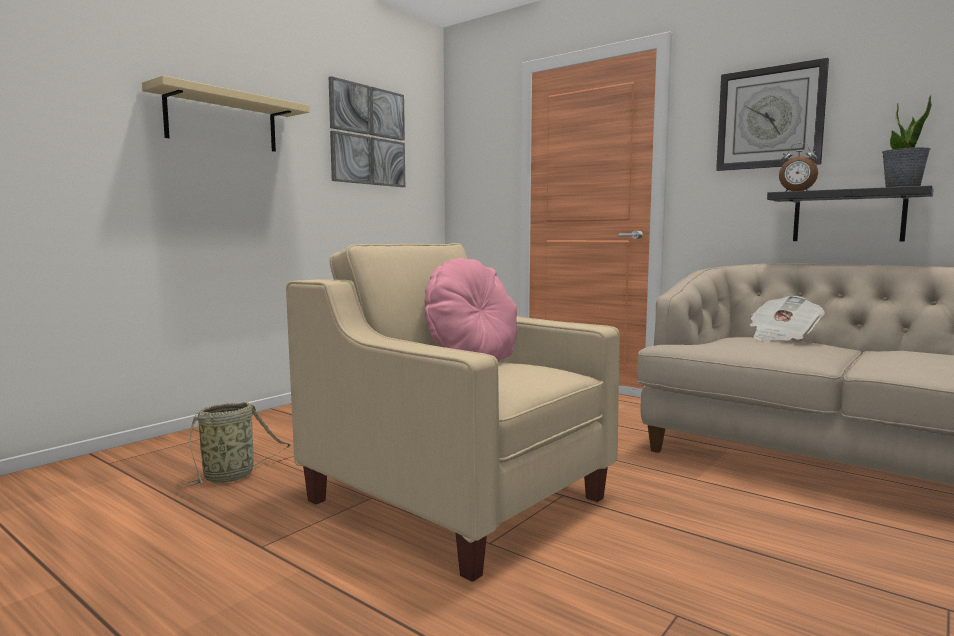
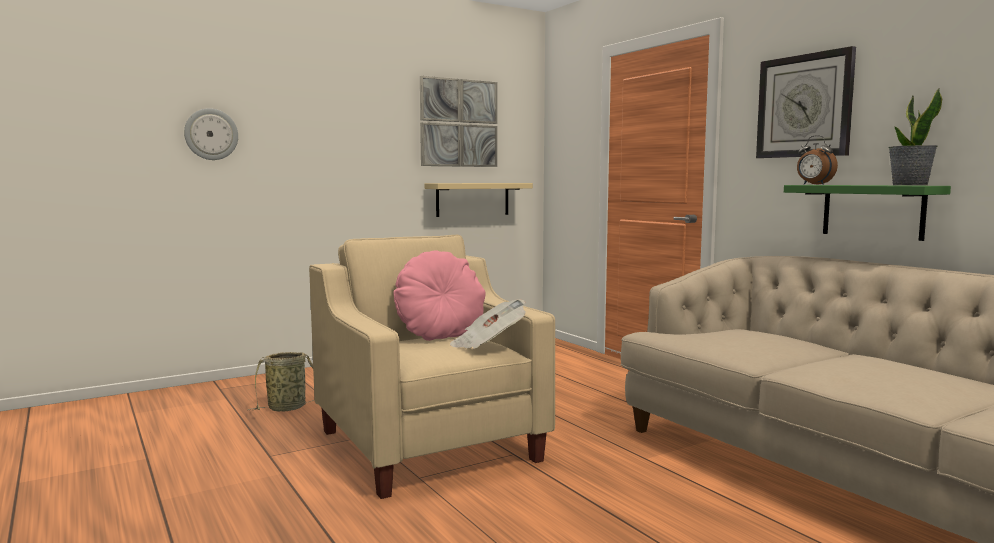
camera: 20 degrees right, 0 degrees up
(77, 118) = (211, 134): none -> wall clock
(222, 121) = (322, 124): beige shelf -> beige shelf (472, 199)
(781, 337) = (772, 333): newspaper -> newspaper (488, 344)
(848, 216) = (872, 211): black shelf -> green shelf

